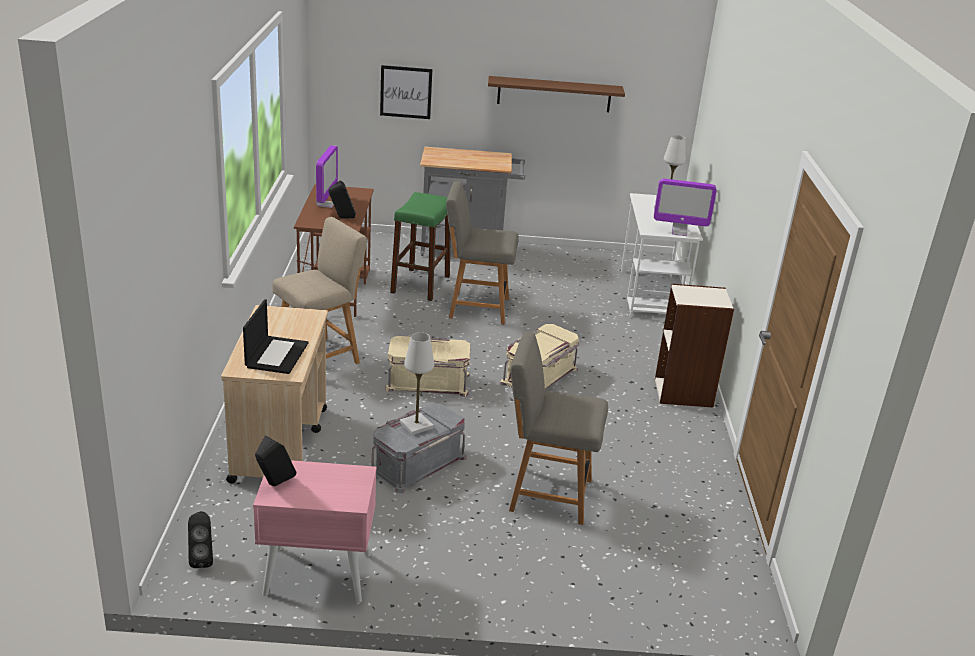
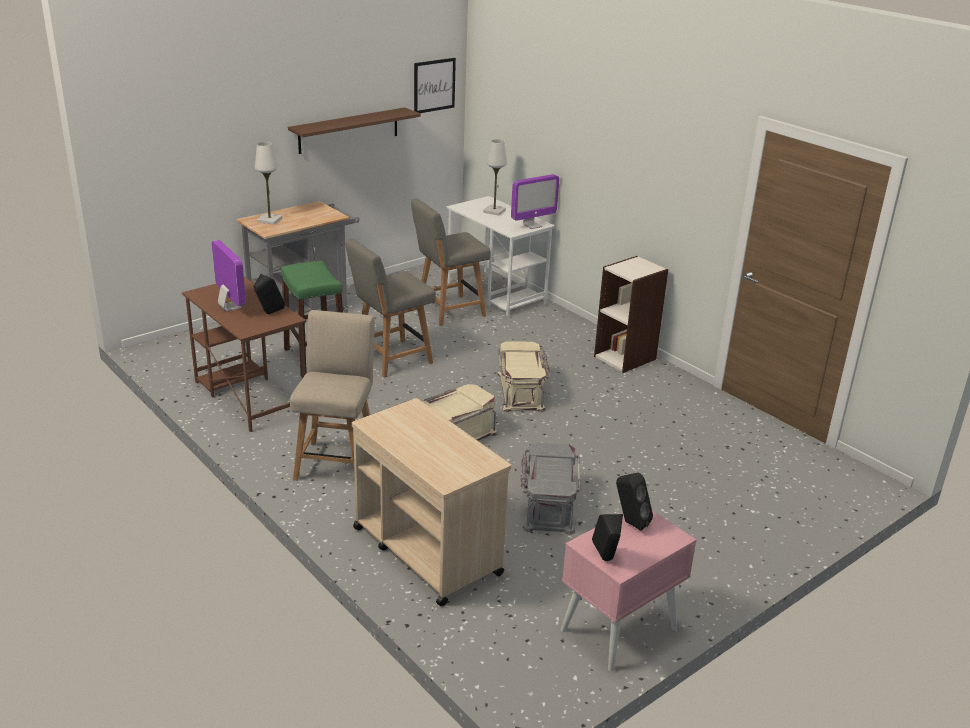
camera: 40 degrees left, 0 degrees up
(202, 558) = (524, 677): black speaker -> black speaker (630, 523)
(276, 354) = (451, 454): laptop -> none
(406, 92) = (208, 165): picture -> picture (434, 85)
(416, 425) = (547, 468): white table lamp -> white table lamp (269, 220)
(547, 494) = (660, 476): grey chair -> grey chair (448, 311)

